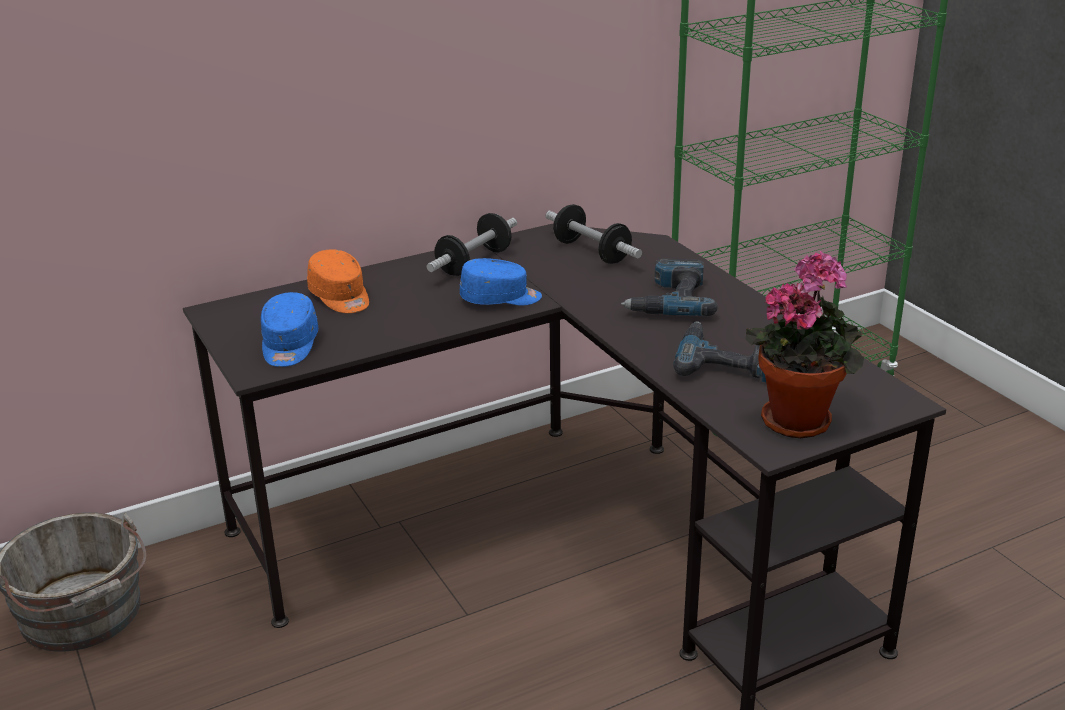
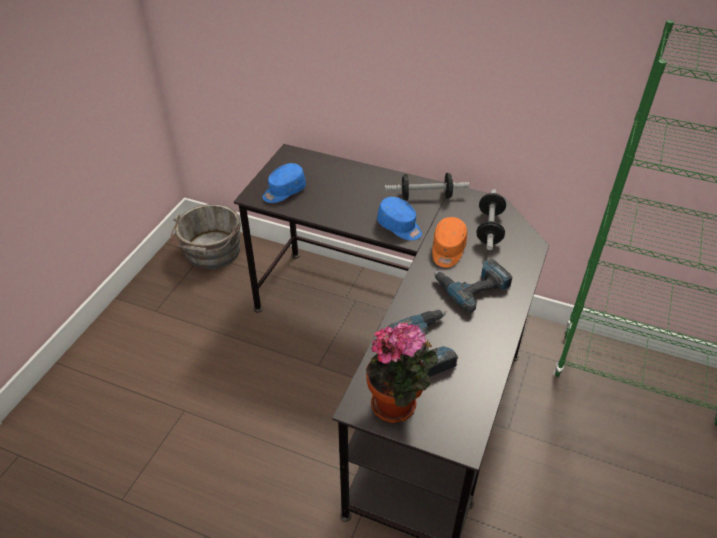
camera: 50 degrees right, 15 degrees up
(340, 297) = (342, 178): orange cap -> orange cap (448, 250)

